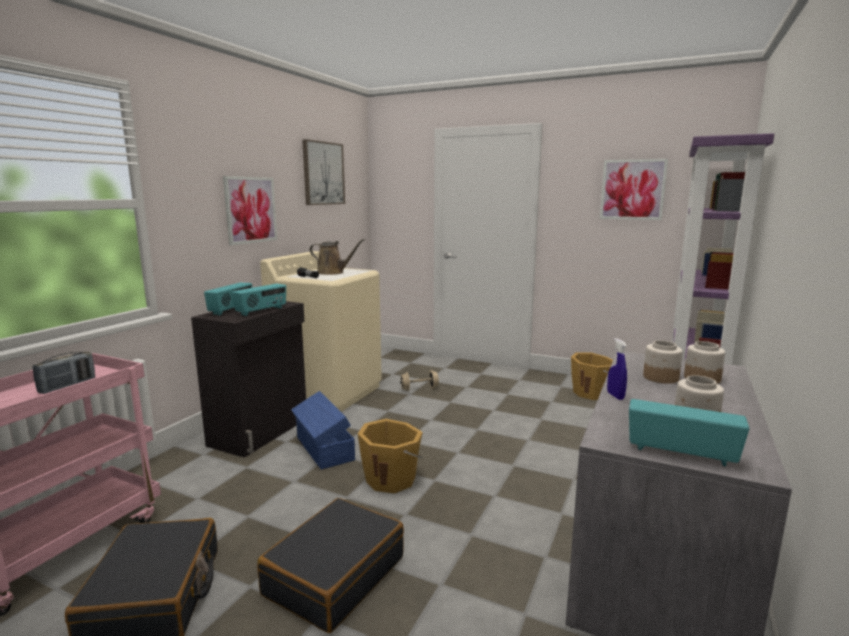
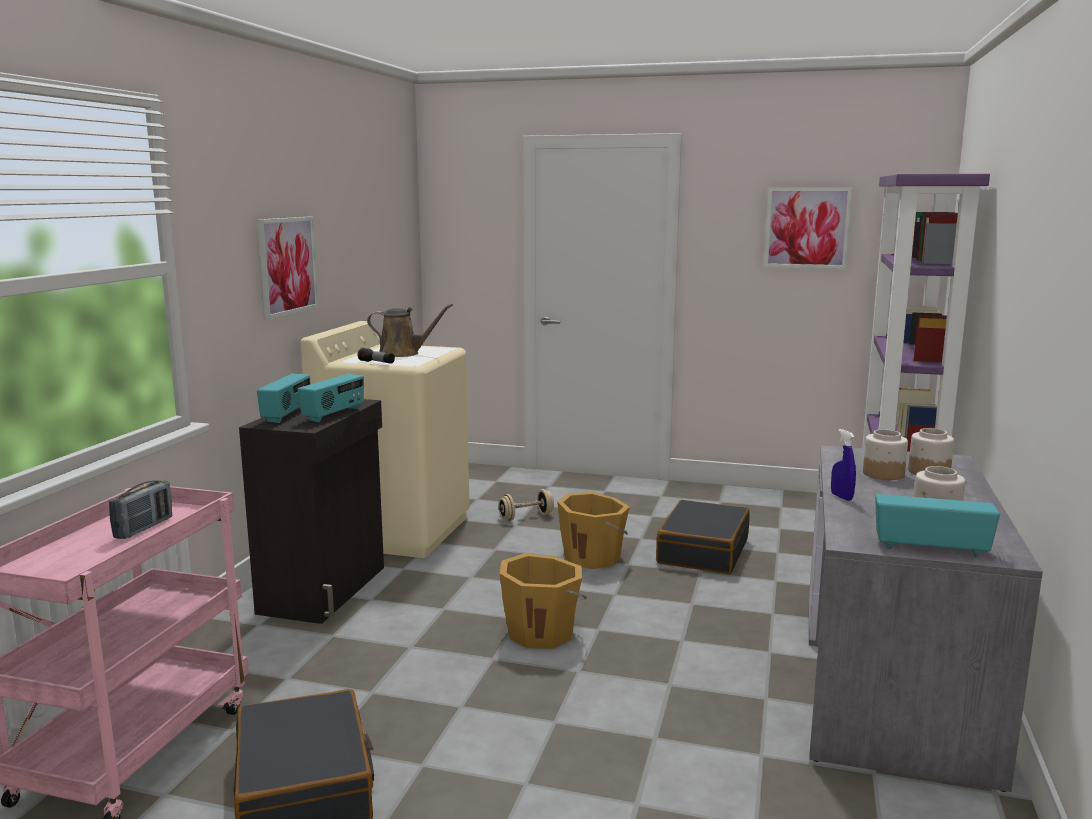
camera: 10 degrees left, 0 degrees up
(323, 173) = (367, 204): picture -> none
(324, 449) = (430, 604): blue storage box -> none
(334, 575) = (522, 742): black suitcase -> black suitcase (702, 551)
(591, 393) = (764, 508): orange bucket -> orange bucket (593, 557)

